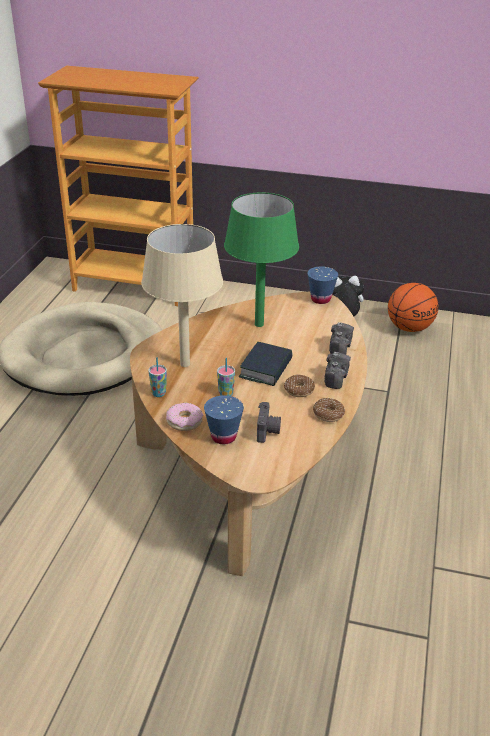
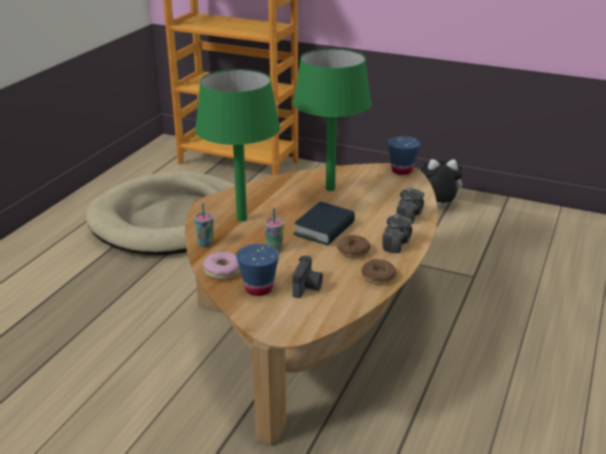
camera: 10 degrees right, 5 degrees down
(185, 364) = (241, 219): beige table lamp -> green table lamp
(409, 328) = (510, 218): basketball -> none

